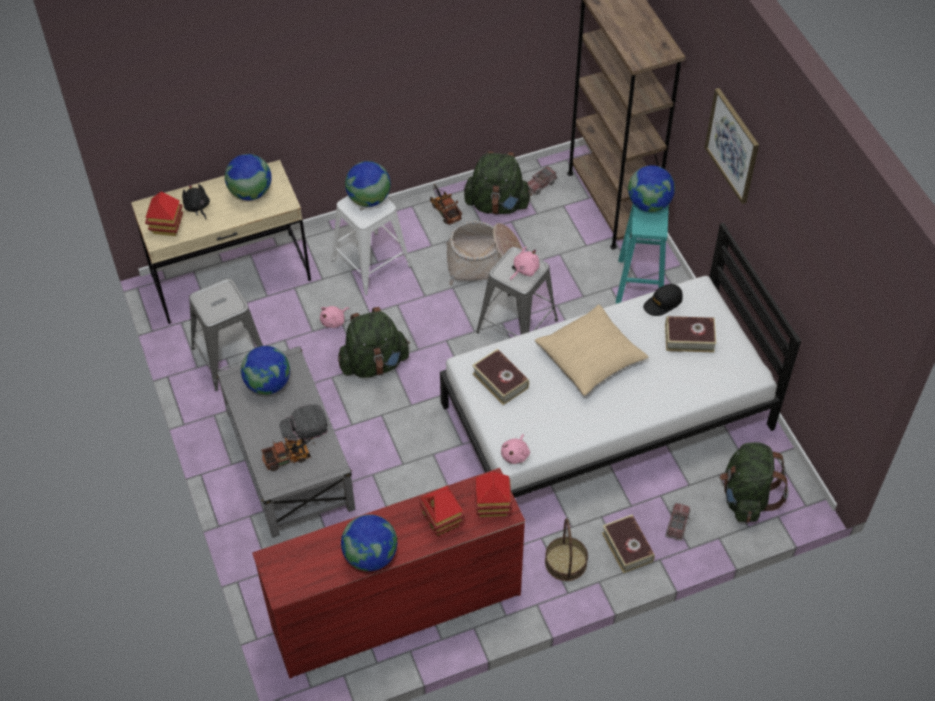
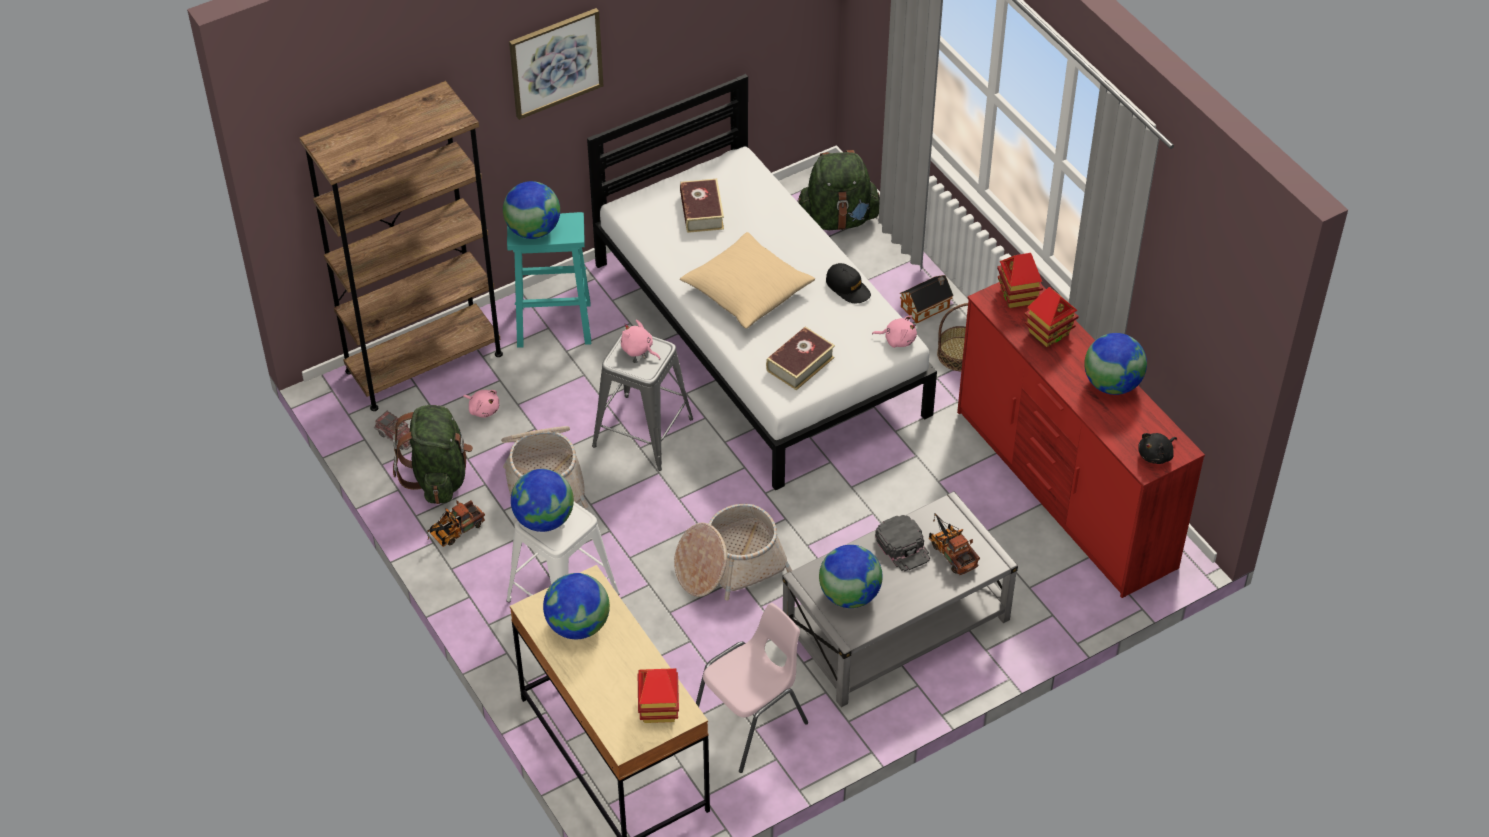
camera: 100 degrees left, 5 degrees down
(197, 207) = (616, 681): black plush toy -> black plush toy (1156, 455)
(231, 357) = (752, 723): grey stool -> pink chair
(334, 321) = (669, 620): pink plush toy -> pink plush toy (483, 409)
(374, 363) = (729, 565): green backpack -> basket
(627, 547) = (927, 306): book -> toy house
(662, 303) = (654, 236): black cap -> black cap (848, 288)
(677, 524) = (887, 269): toy truck -> none

